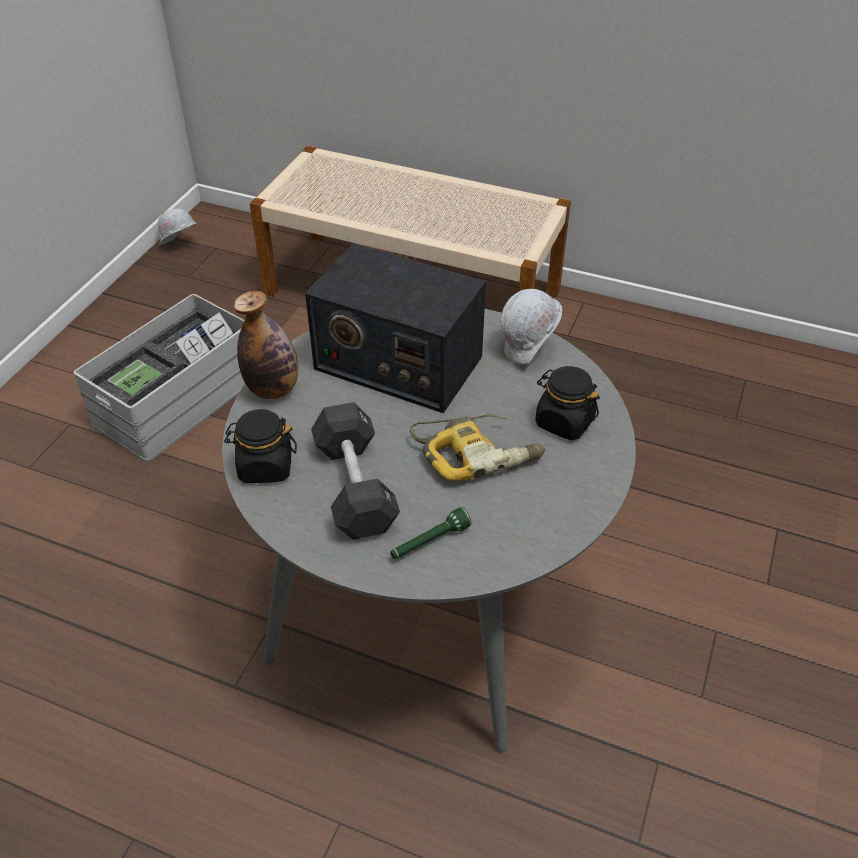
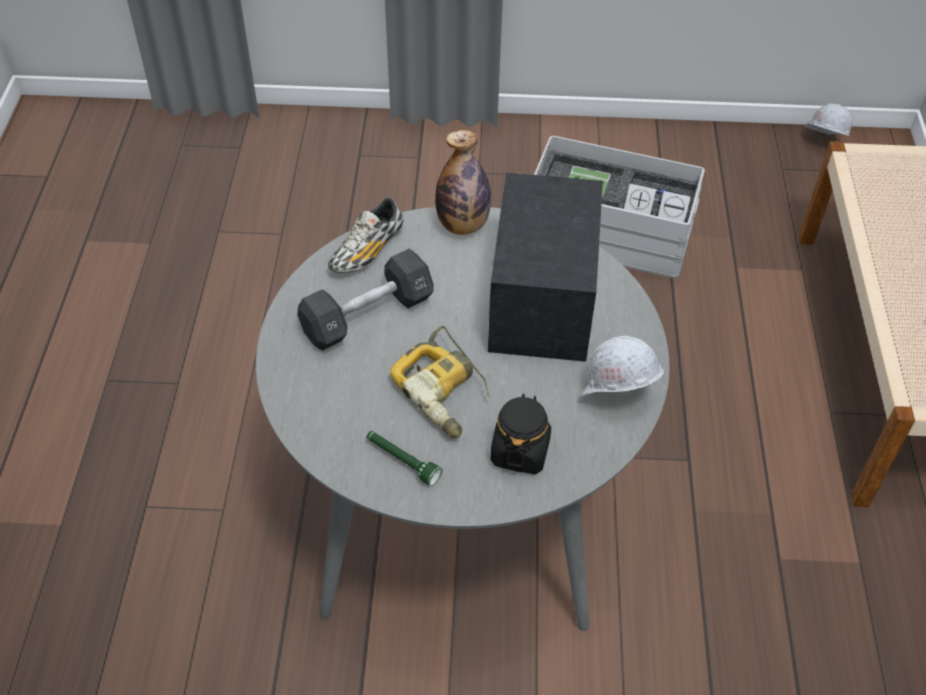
camera: 70 degrees right, 5 degrees up
(265, 466) = (367, 251): black jar -> shoe
(429, 542) = (322, 383): green flashlight -> green flashlight (402, 461)

